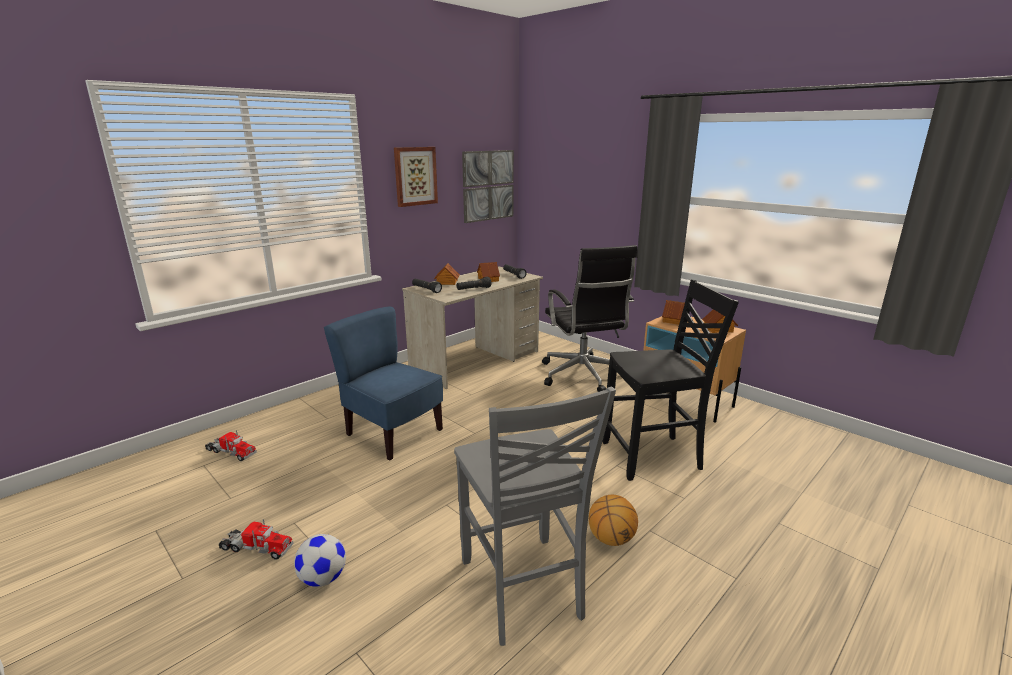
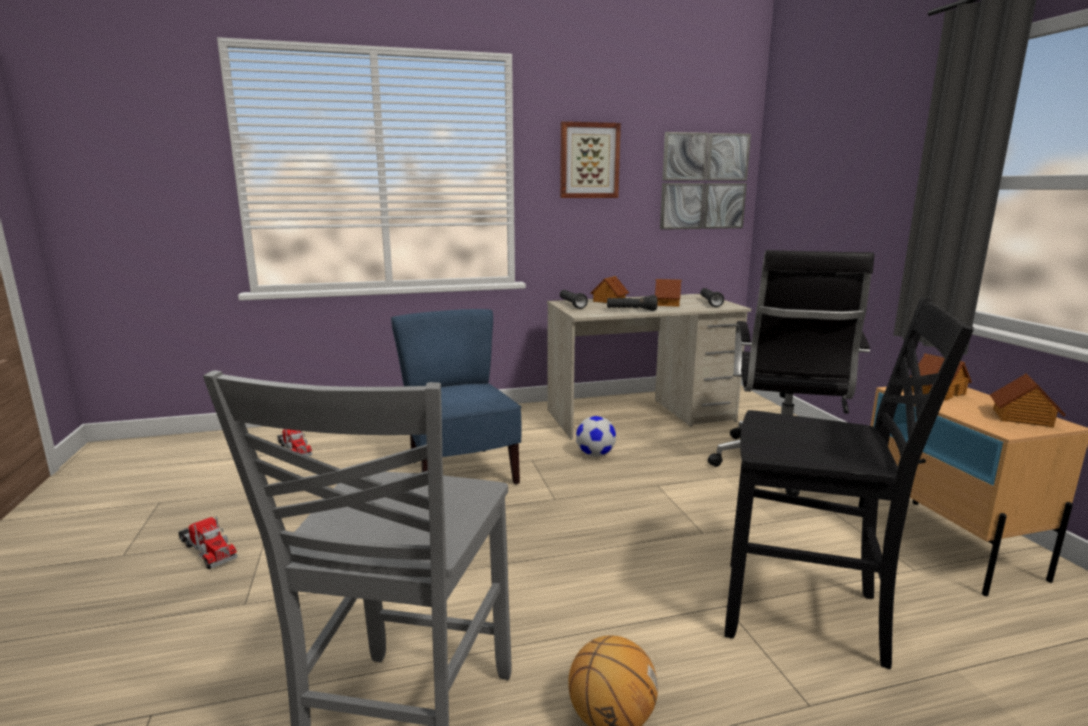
camera: 30 degrees right, 5 degrees down
(323, 578) = (221, 608): football -> football (595, 454)

